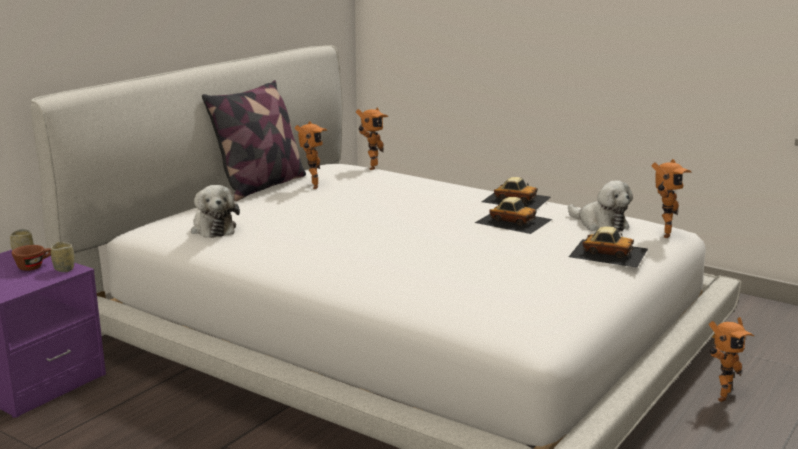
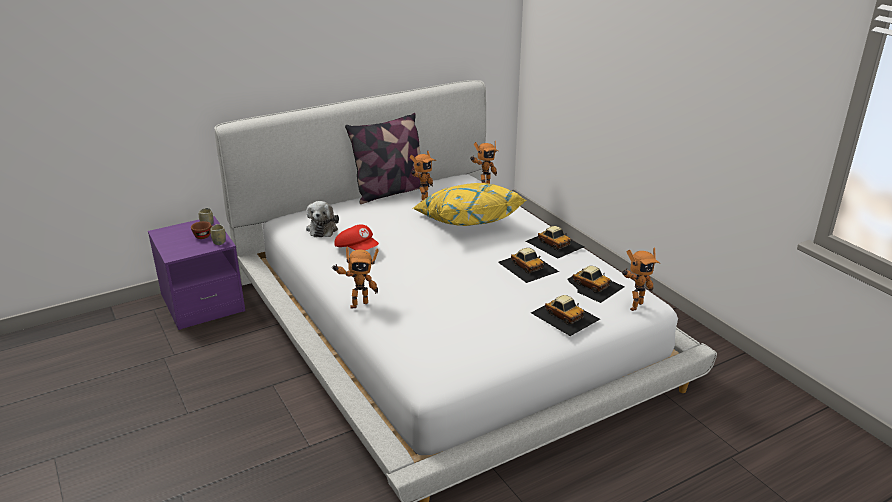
camera: 25 degrees right, 10 degrees up
(286, 239) = (357, 249): none -> red cap
(392, 196) = (466, 222): none -> yellow pillow
(600, 224) = (591, 285): plush toy -> toy car
(720, 395) = (633, 445): toy robot -> toy robot (358, 304)

